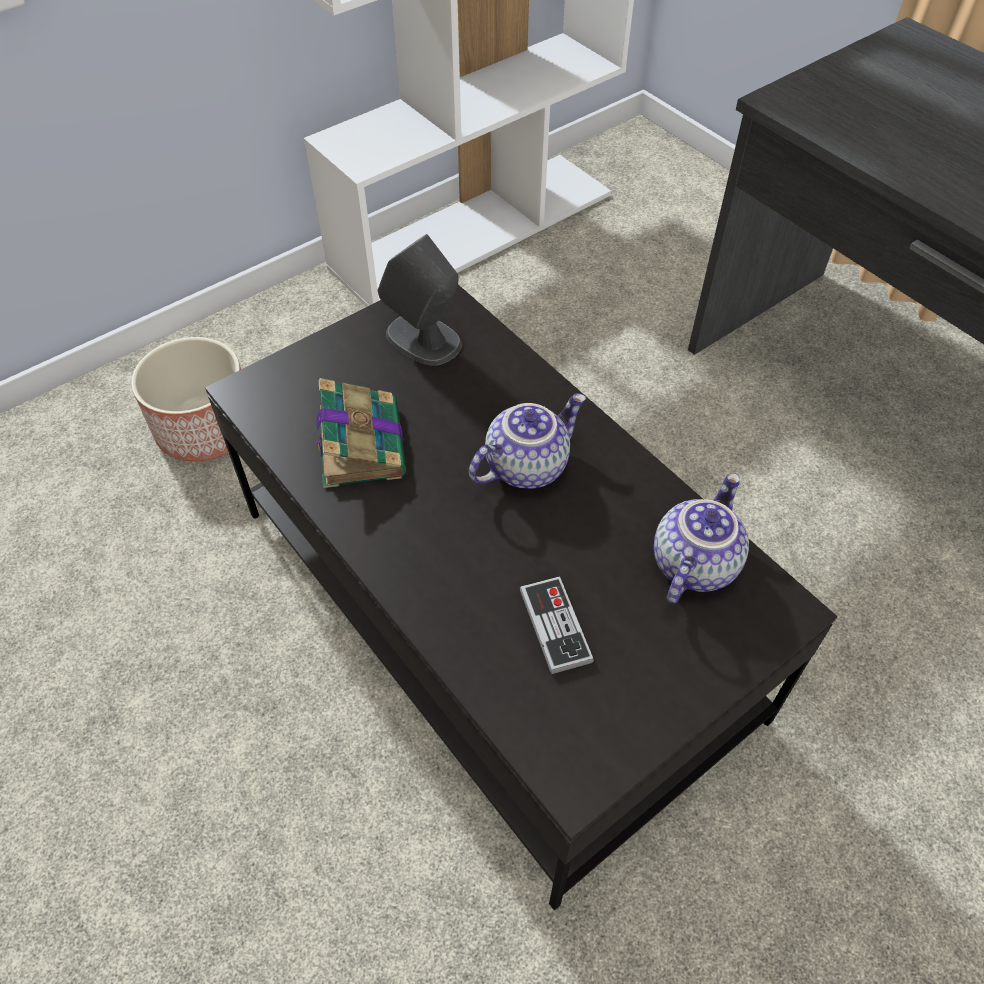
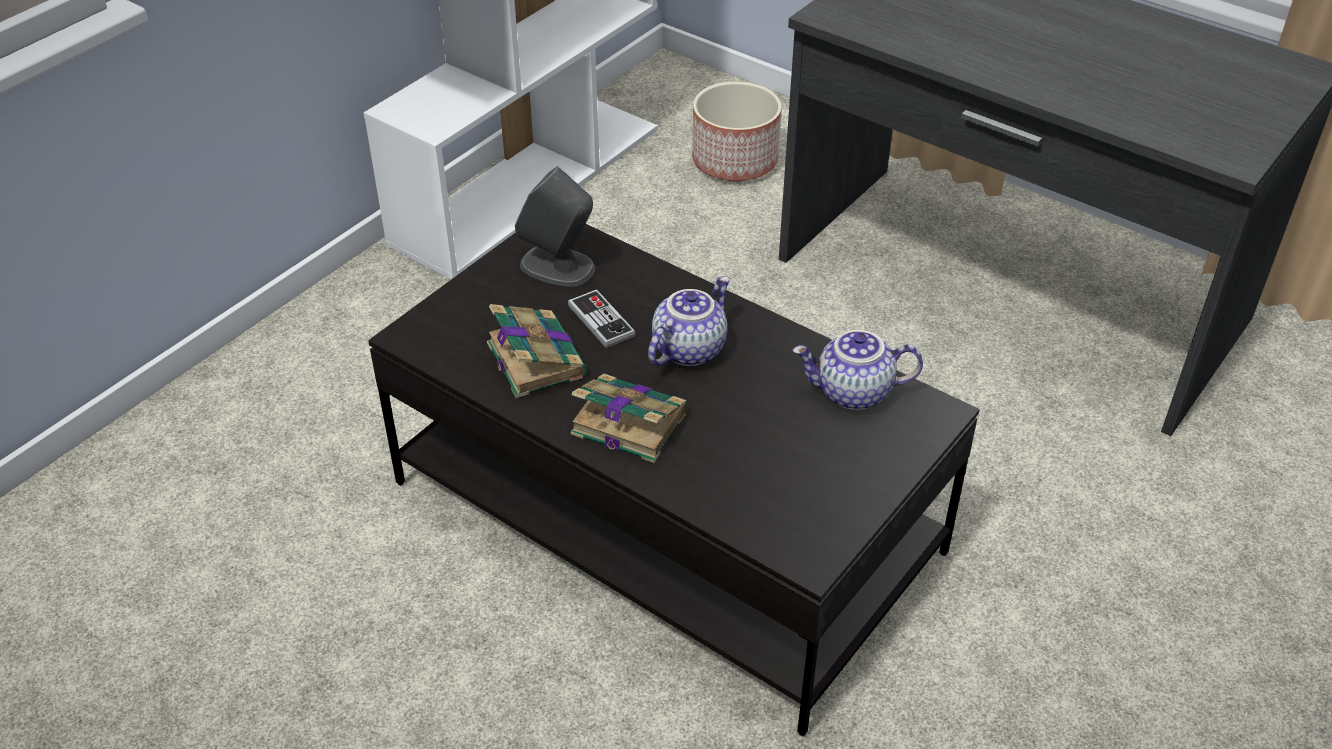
camera: 15 degrees left, 10 degrees down
(206, 426) = (315, 413): planter -> planter (734, 161)
(428, 544) = (626, 422): none -> book
(555, 626) = (756, 459): game controller -> game controller (601, 321)
(692, 562) = (853, 393): teapot -> teapot turned 105 degrees counterclockwise

